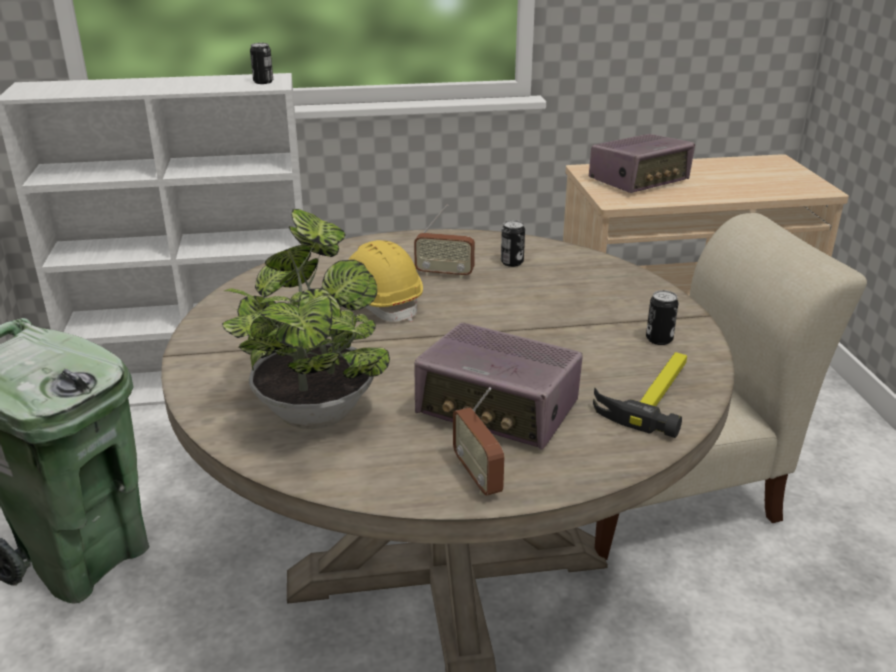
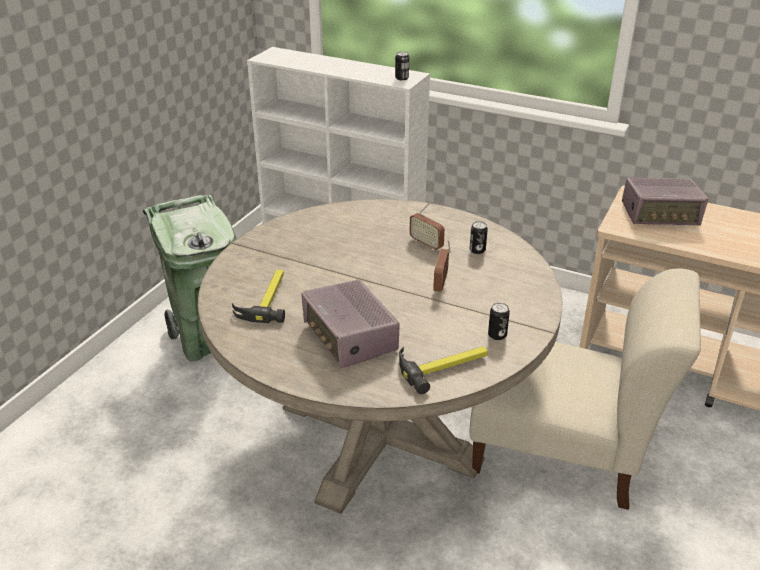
camera: 35 degrees right, 5 degrees up
(315, 407) = (266, 299): potted plant -> hammer
(380, 303) = (367, 250): yellow hard hat -> none
(478, 476) = (297, 367): radio -> radio (441, 283)

